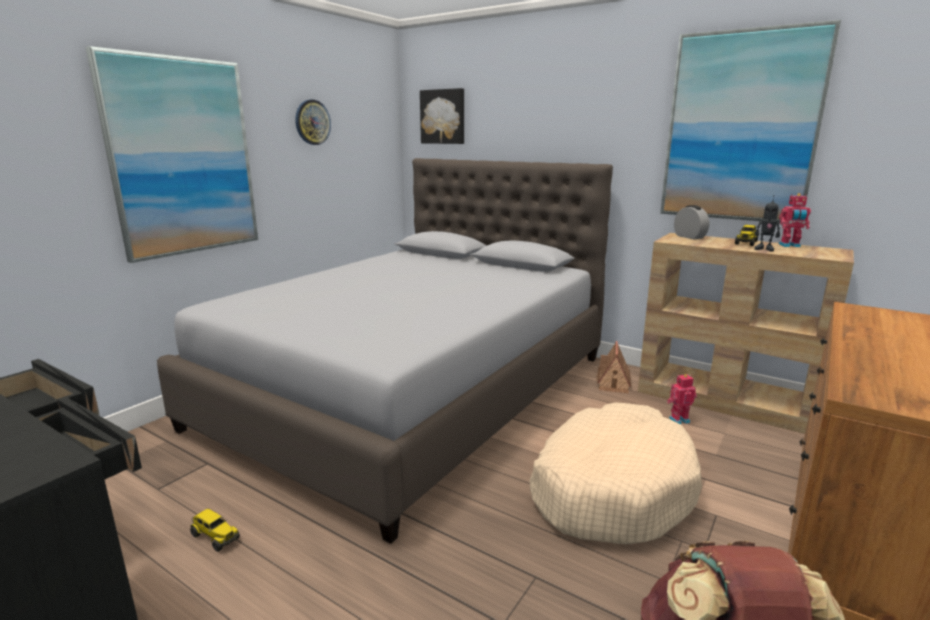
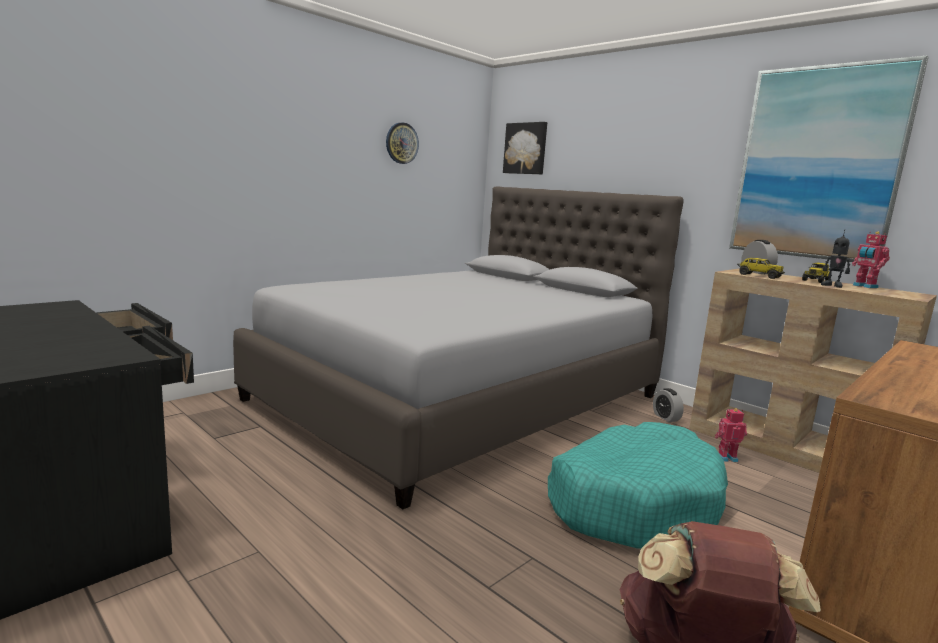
camera: 10 degrees right, 5 degrees down
(183, 157) = (282, 160): picture -> none
(215, 537) = (251, 479): toy truck -> toy truck (759, 276)
(611, 489) = (633, 502): beige dog bed -> turquoise dog bed
(613, 382) = (666, 417): toy house -> alarm clock
(790, 246) = (864, 286): toy robot -> toy robot turned 45 degrees clockwise

